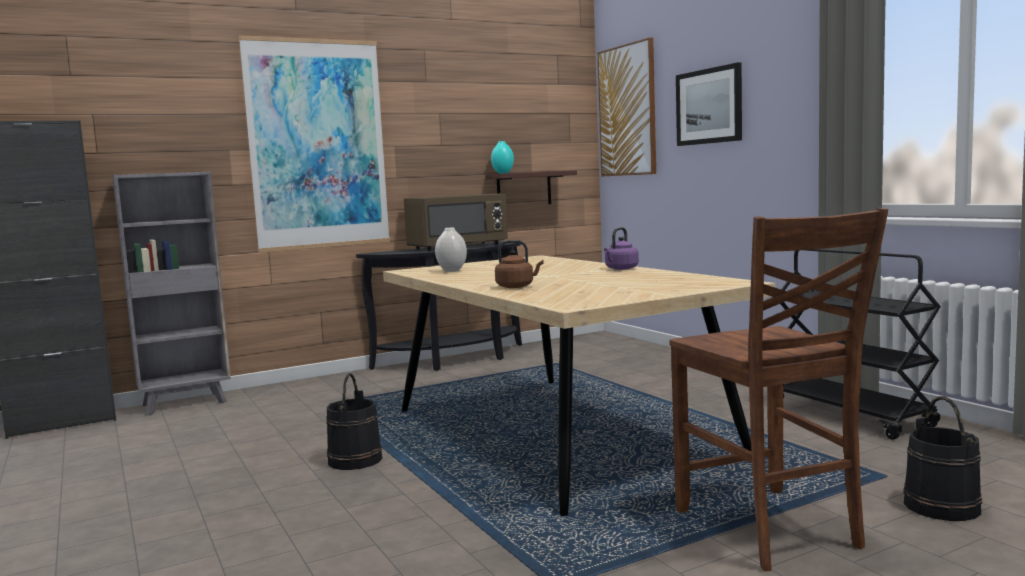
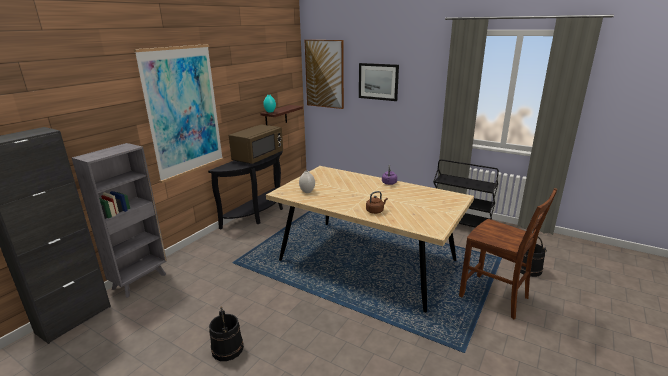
camera: 30 degrees left, 15 degrees up
(355, 460) = (298, 302): black bucket -> black bucket (228, 349)

